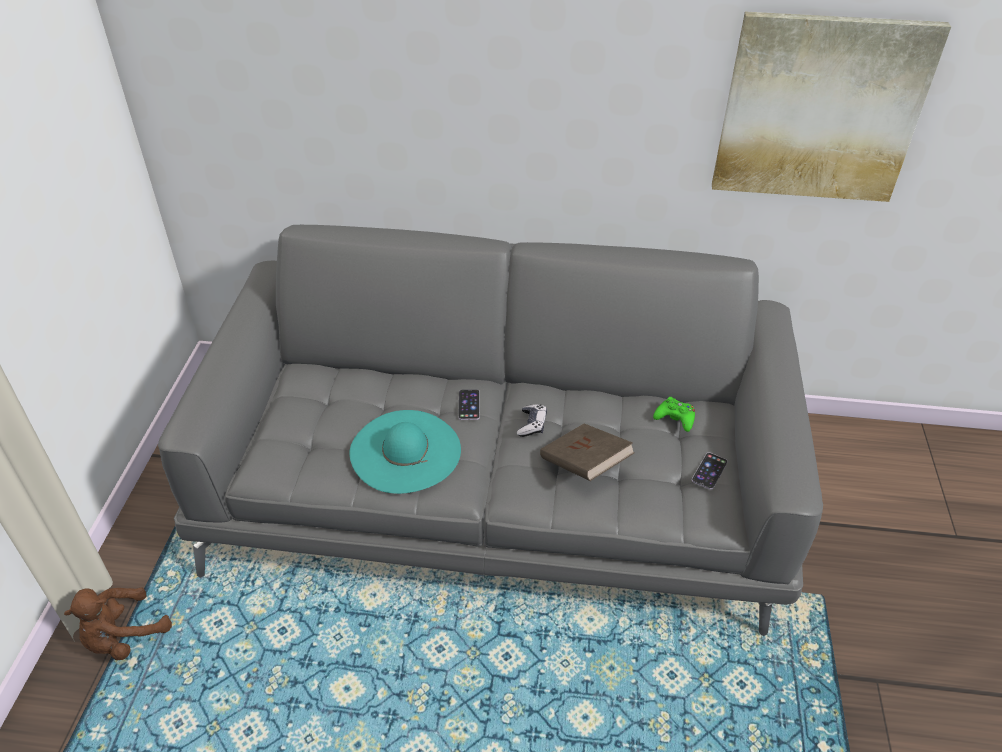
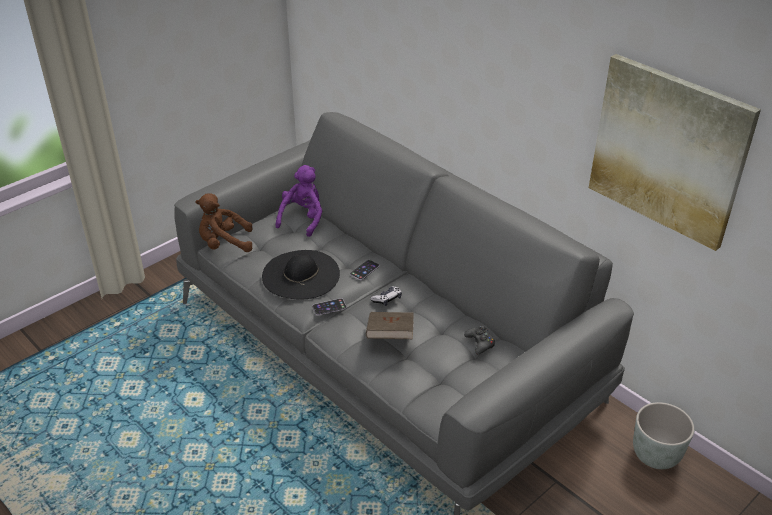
camera: 40 degrees right, 5 degrees down
(123, 637) = (124, 310): brown plush toy -> brown plush toy (224, 244)
(326, 382) = (303, 219): none -> purple plush toy
(405, 451) = (301, 274): turquoise hat -> black hat
(675, 418) = (480, 343): green game controller -> black game controller
(709, 471) = (462, 383): phone -> phone (329, 307)
(826, 440) = (656, 456): none -> grey planter

